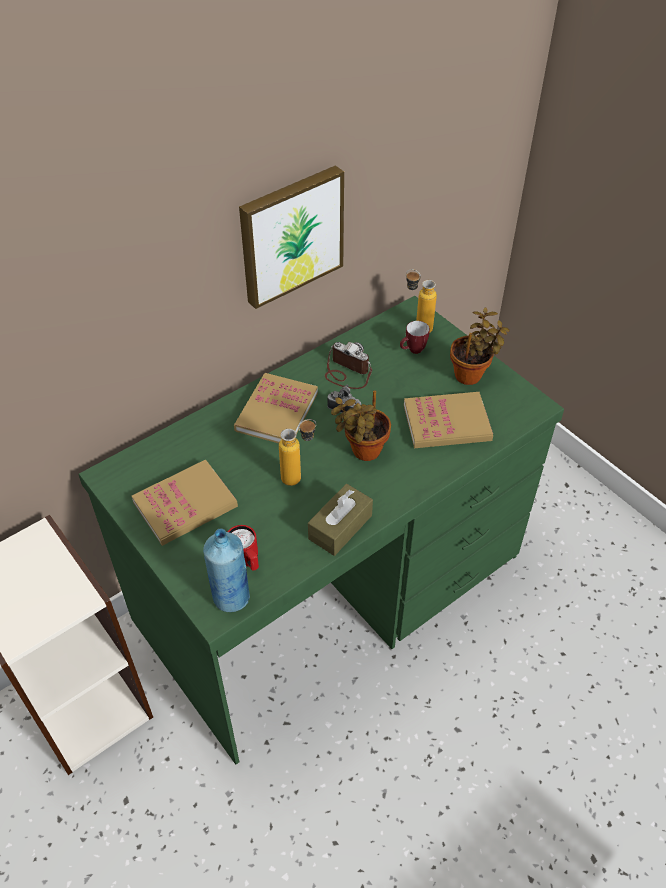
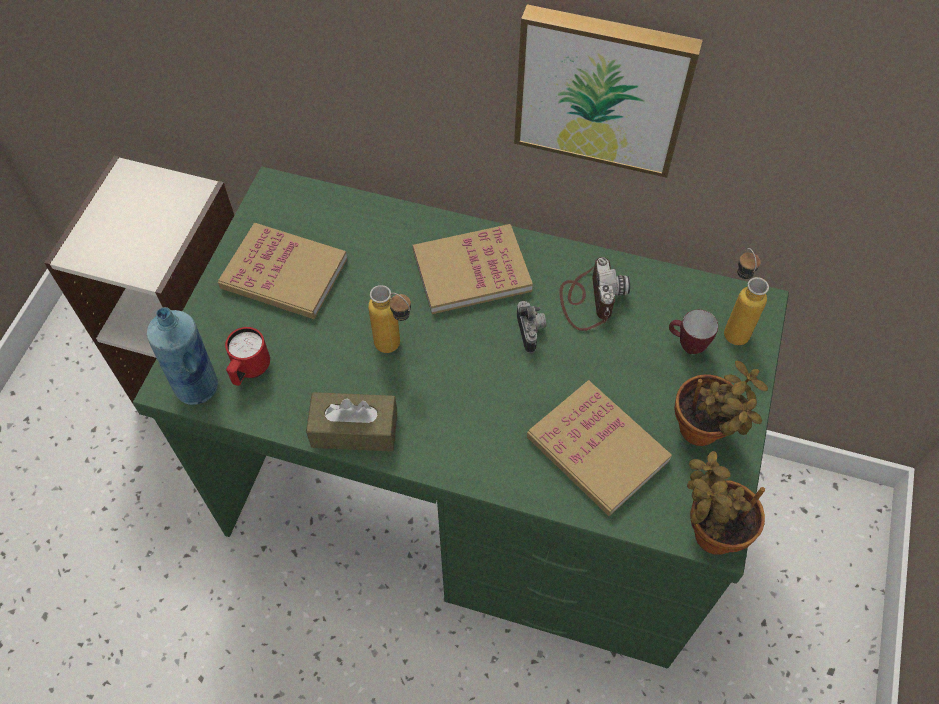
camera: 55 degrees right, 10 degrees up
(363, 451) = (480, 387): potted plant -> potted plant (710, 531)

